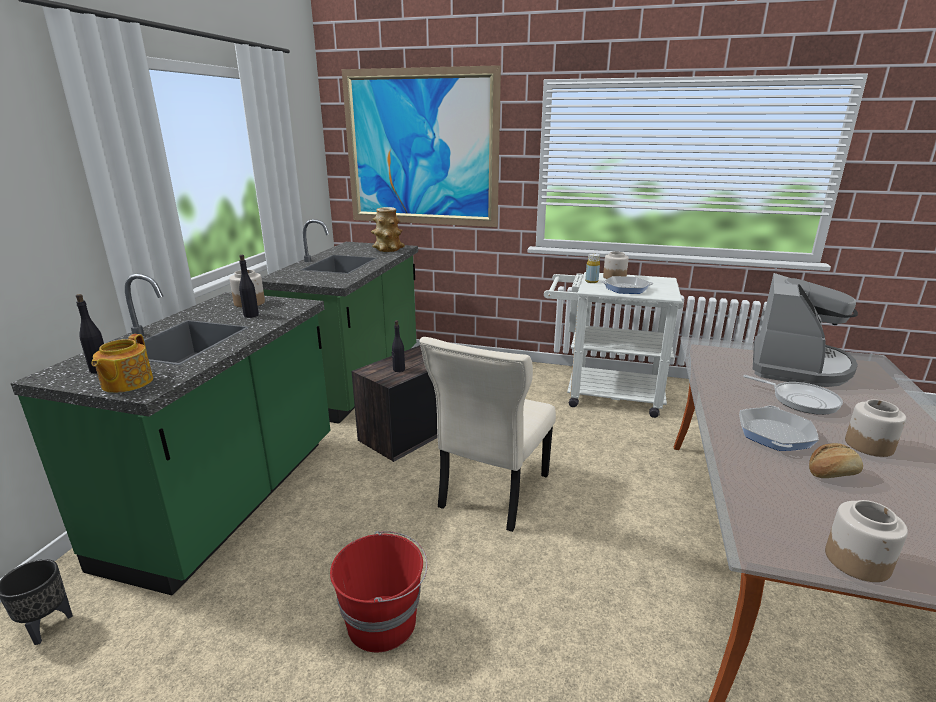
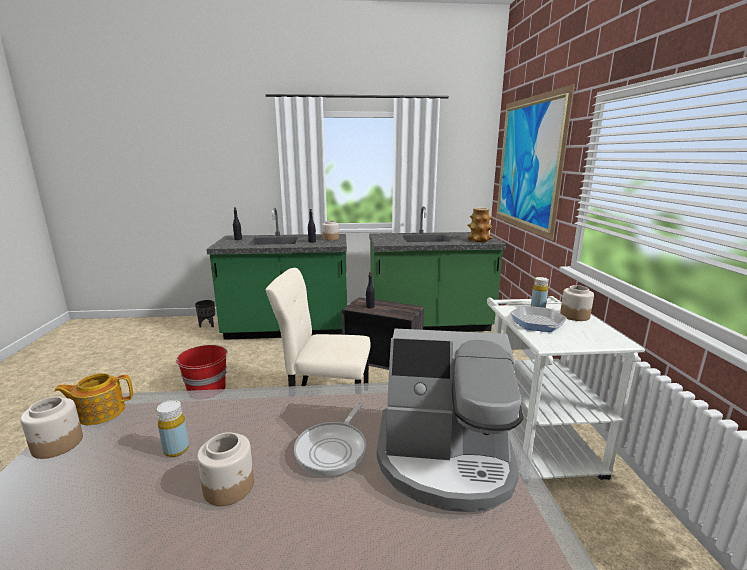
camera: 70 degrees right, 5 degrees down
(126, 383) = (225, 243): teapot -> teapot (100, 412)
(774, 434) = (248, 423): frying pan -> none
(831, 473) = (176, 449): bread -> yellow bottle

